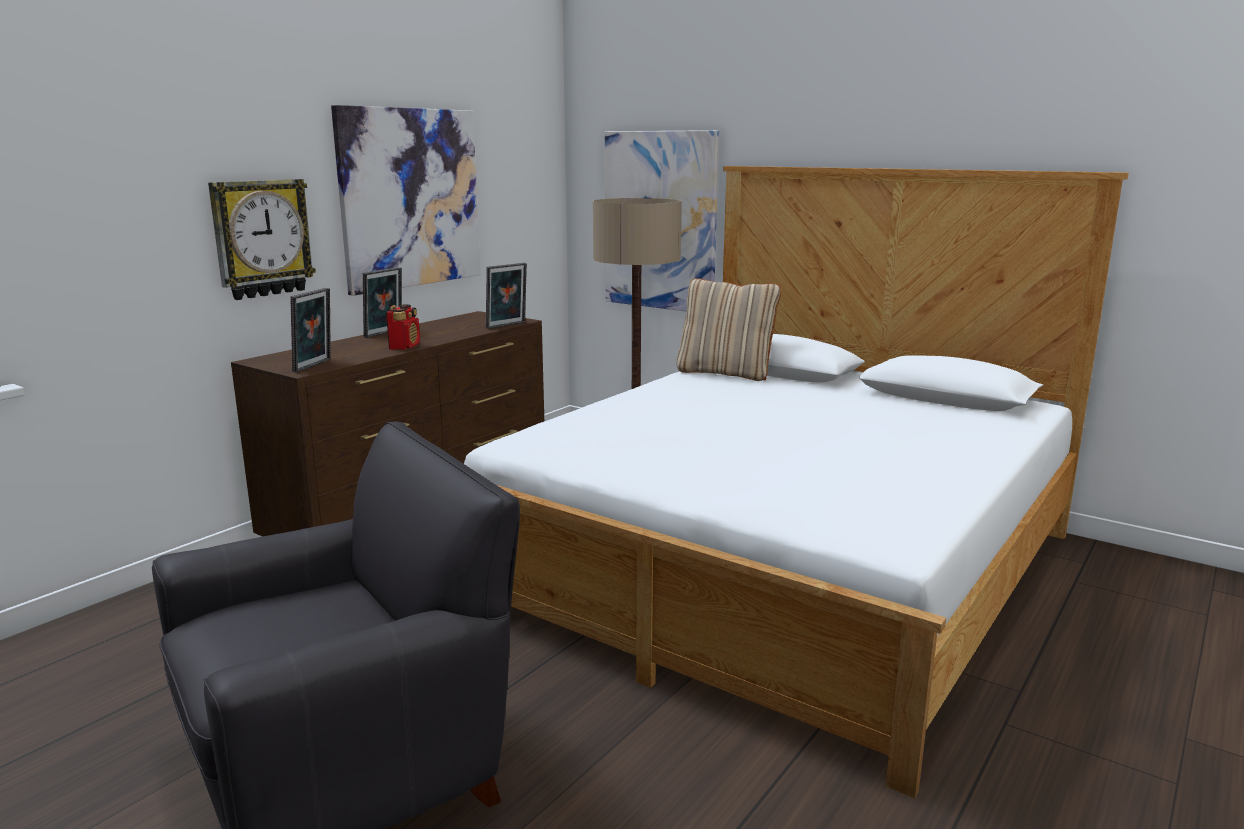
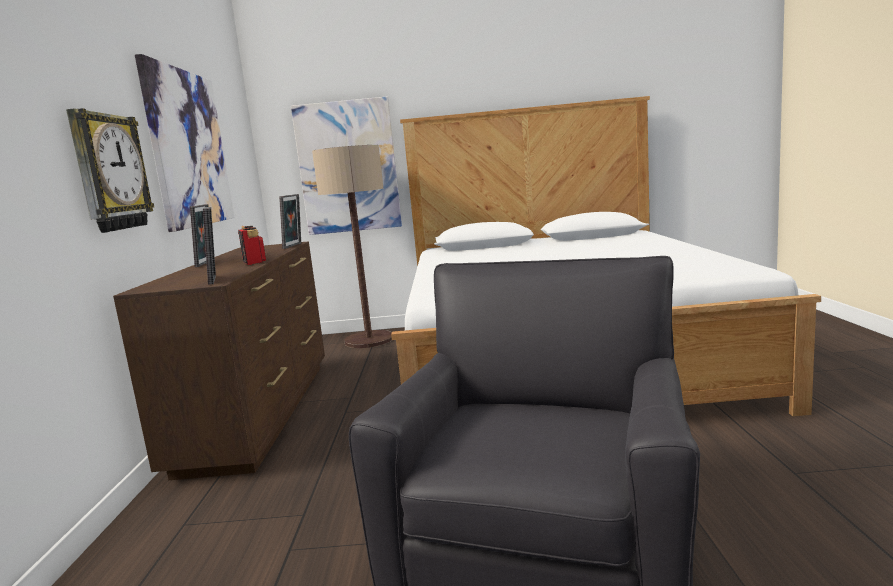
camera: 35 degrees left, 5 degrees down
(725, 373) = (455, 252): beige pillow -> none

